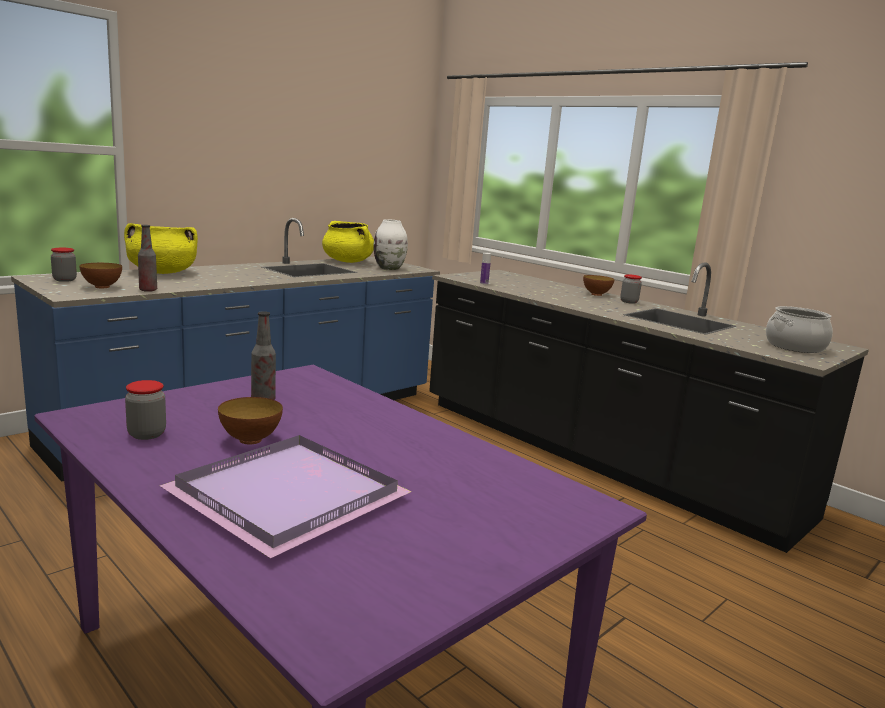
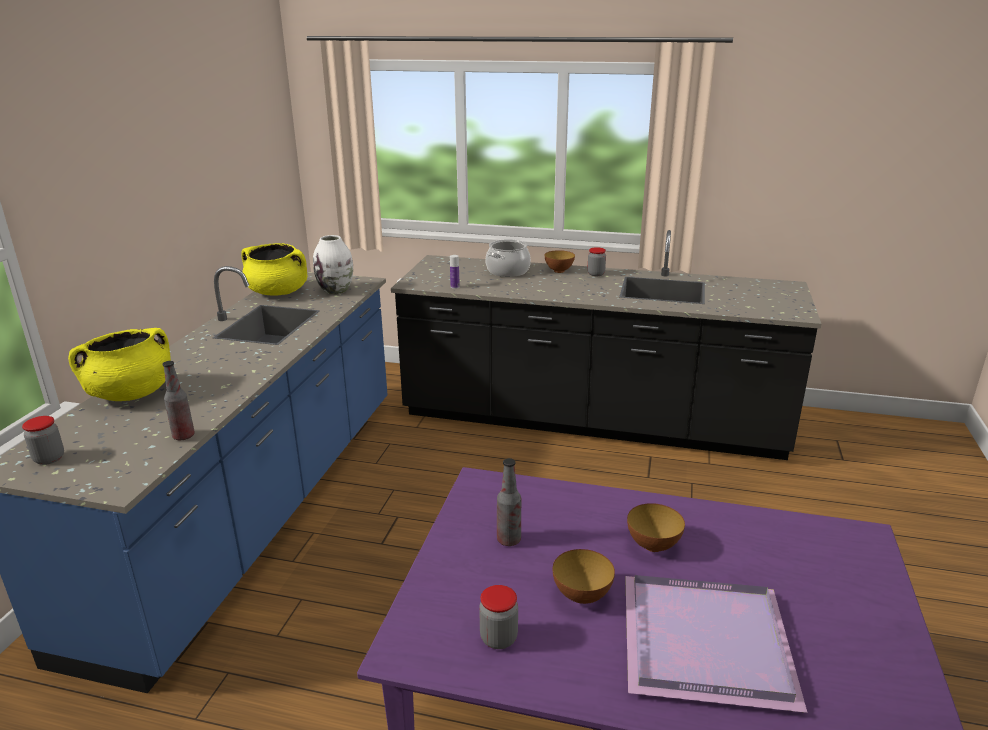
camera: 30 degrees left, 10 degrees up
(102, 287) = (121, 453): bowl -> bowl (653, 545)
(794, 346) = (770, 298): cooking pot -> cooking pot (507, 271)

